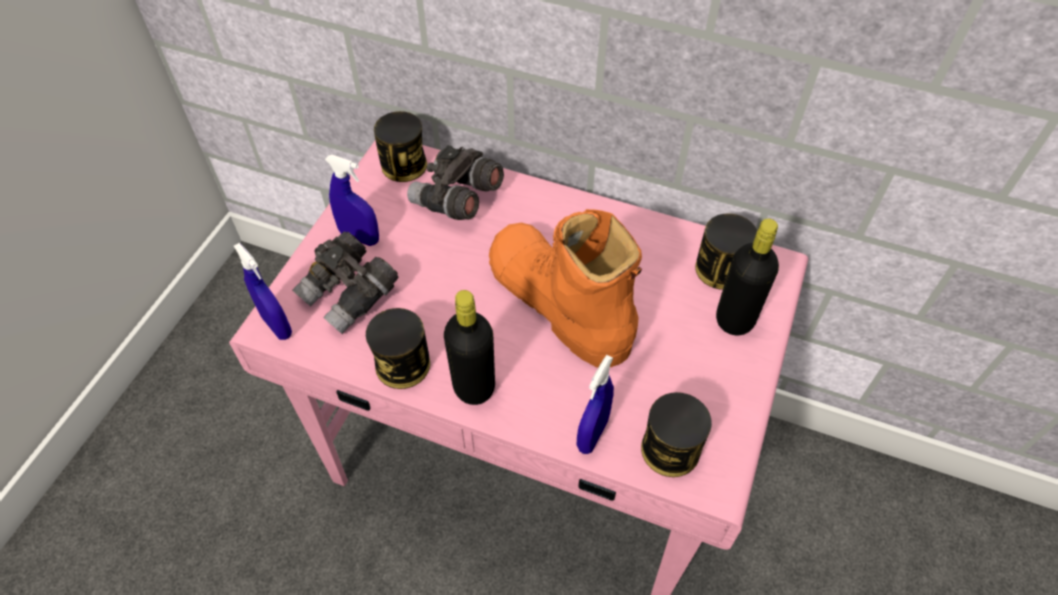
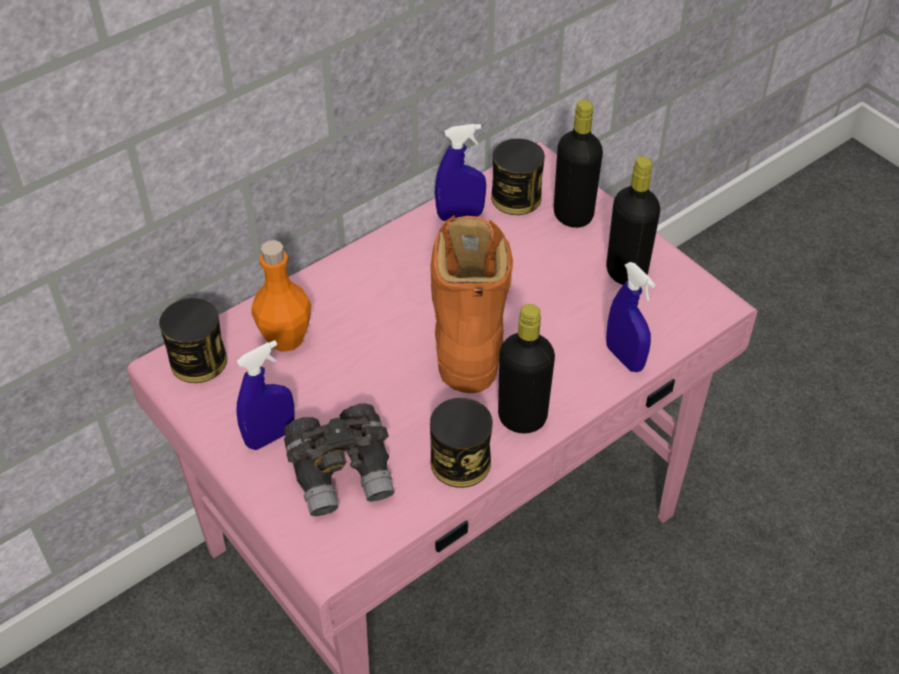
camera: 60 degrees left, 5 degrees down
(277, 325) = (335, 551): blue spray bottle -> blue spray bottle (460, 216)
(457, 200) = (285, 338): grey binoculars -> orange bottle
(559, 303) = (473, 318): orange boot -> orange boot turned 105 degrees clockwise
(670, 450) = (669, 316): can -> none
(698, 391) = (626, 272): none -> black bottle

